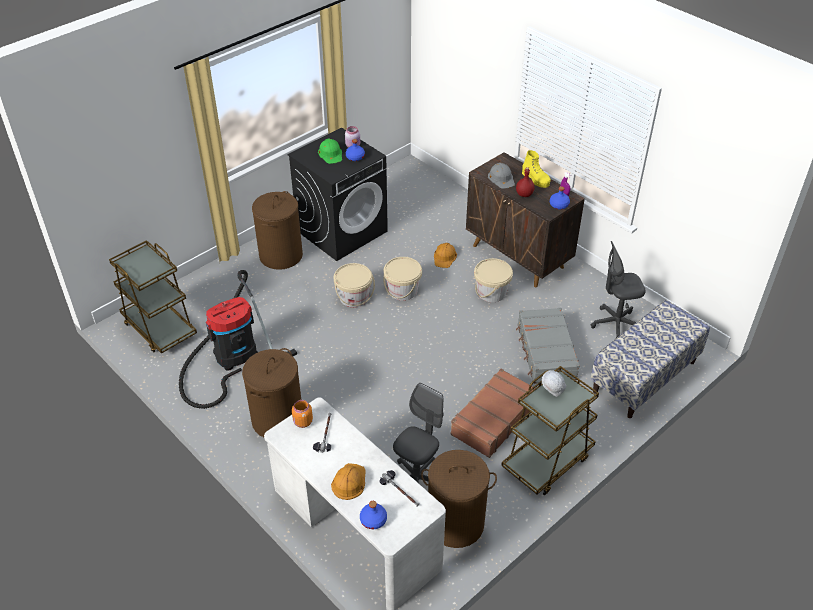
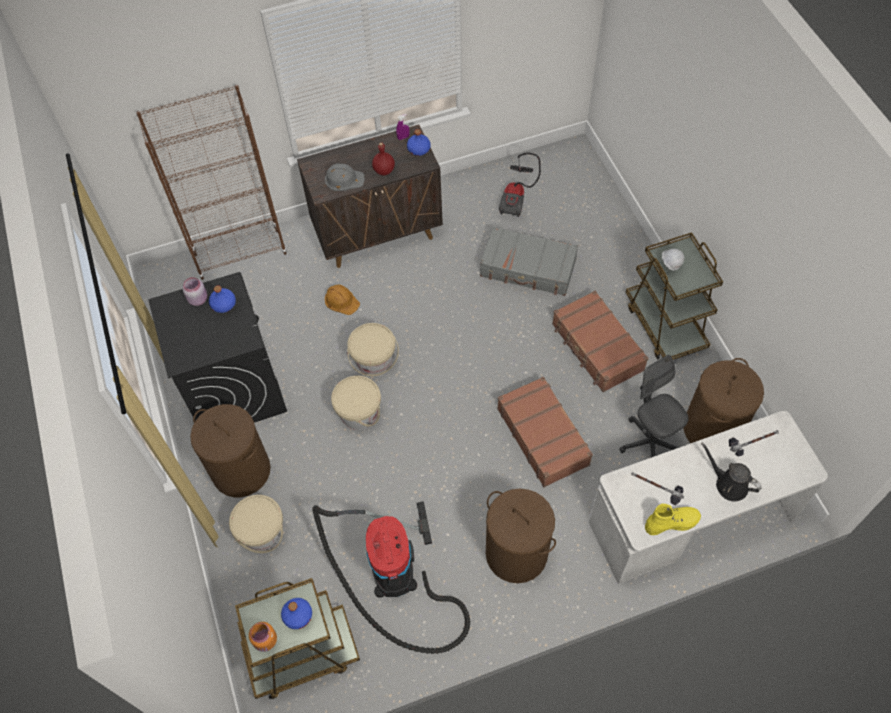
camera: 65 degrees left, 15 degrees up
(302, 422) = (632, 505): orange jar -> orange jar (266, 641)
(331, 154) = (199, 328): green hard hat -> none
(349, 482) = (728, 484): orange hard hat -> black watering can
(373, 520) = (782, 477): blue bottle -> blue bottle (297, 615)
(388, 407) = (543, 436): none -> brown suitcase
(452, 195) = (240, 253): none -> brown bookcase
(491, 292) = (420, 279): beige bucket -> beige bucket (262, 533)
(536, 179) = (364, 150): yellow boot -> yellow boot (671, 523)
(615, 324) = (517, 197): grey office chair -> vacuum cleaner
(644, 377) = (594, 206): bench -> none

